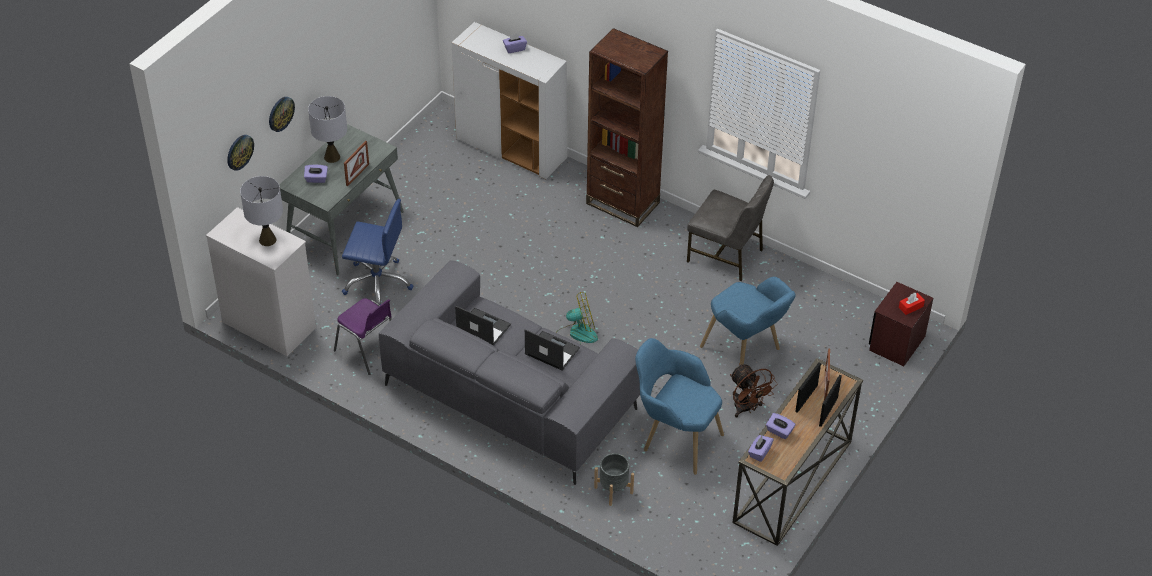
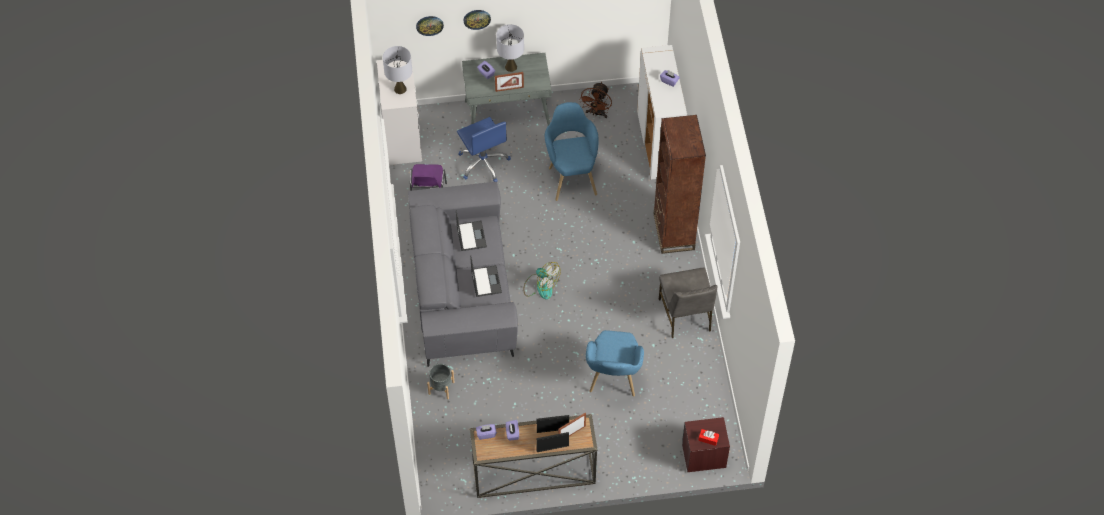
camera: 50 degrees right, 10 degrees up
(674, 438) = (509, 390): blue armchair -> blue armchair (571, 175)
(747, 409) = (568, 412): brown fan -> brown fan (596, 113)

